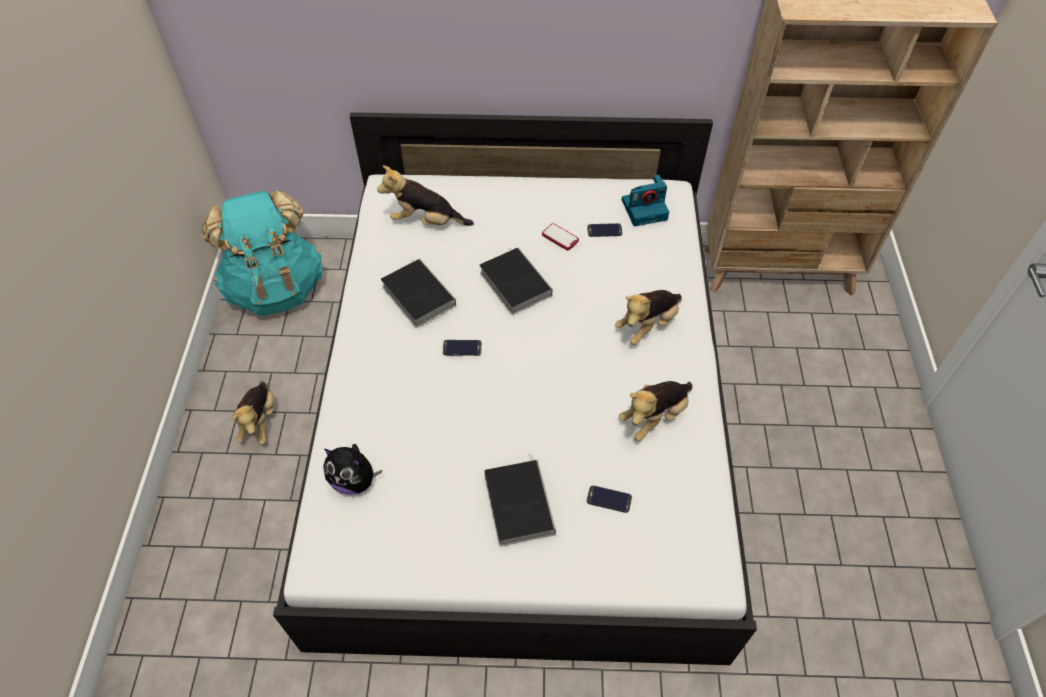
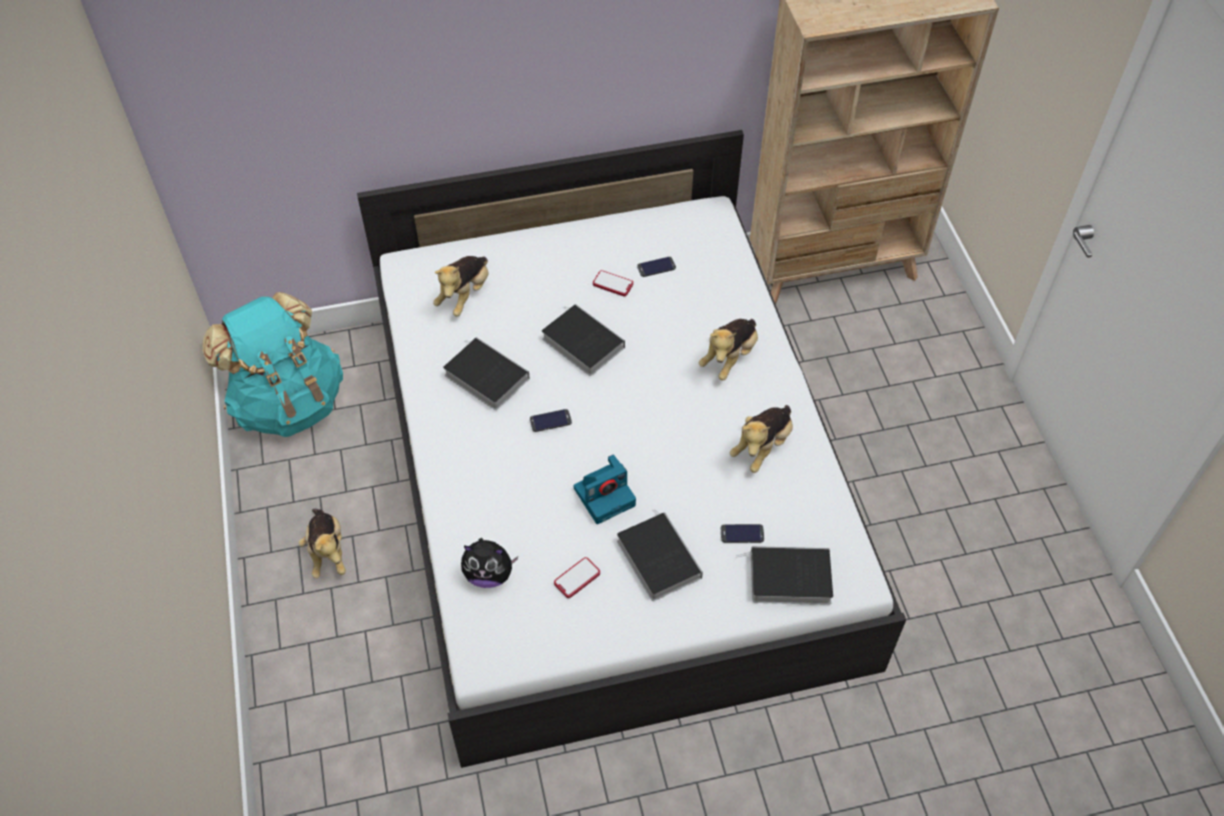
camera: 15 degrees left, 0 degrees up
(426, 221) = (465, 295): plush toy -> plush toy turned 60 degrees counterclockwise
(434, 505) = (577, 578): none -> phone
(641, 557) = (787, 579): none -> book
(645, 209) = (691, 235): camera -> camera (605, 495)

